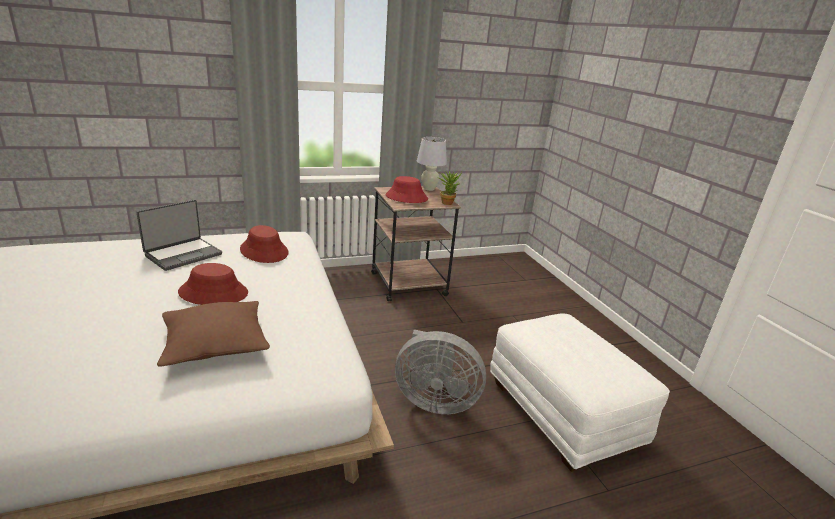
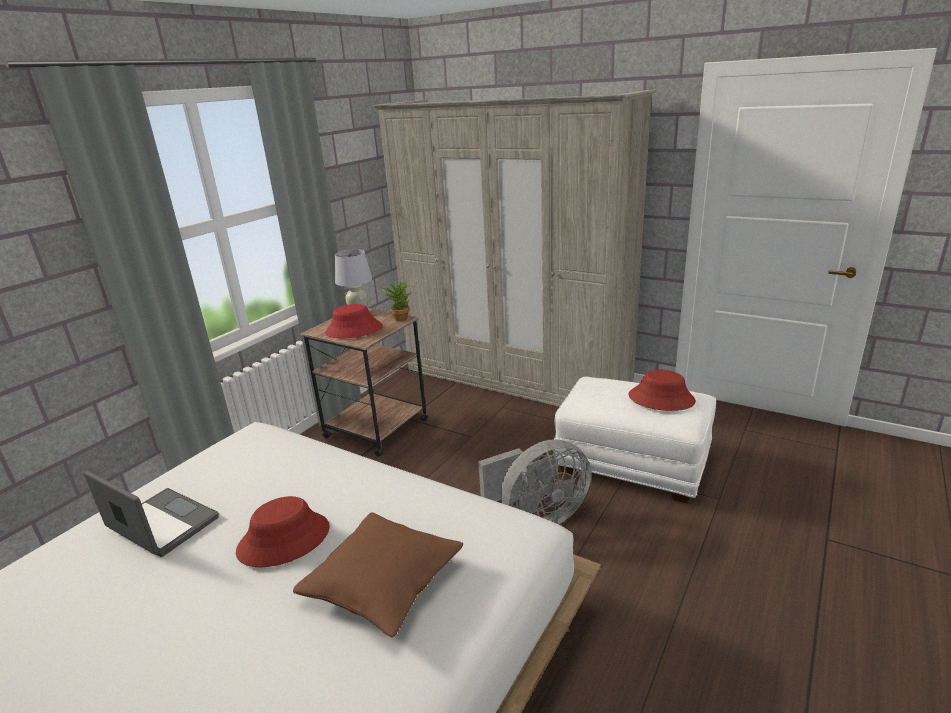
camera: 35 degrees left, 0 degrees up
(183, 254) = (161, 525): laptop -> laptop turned 60 degrees counterclockwise
(264, 251) = (259, 465): red hat -> red hat (661, 398)
(551, 302) = (516, 378): none -> beige wardrobe

